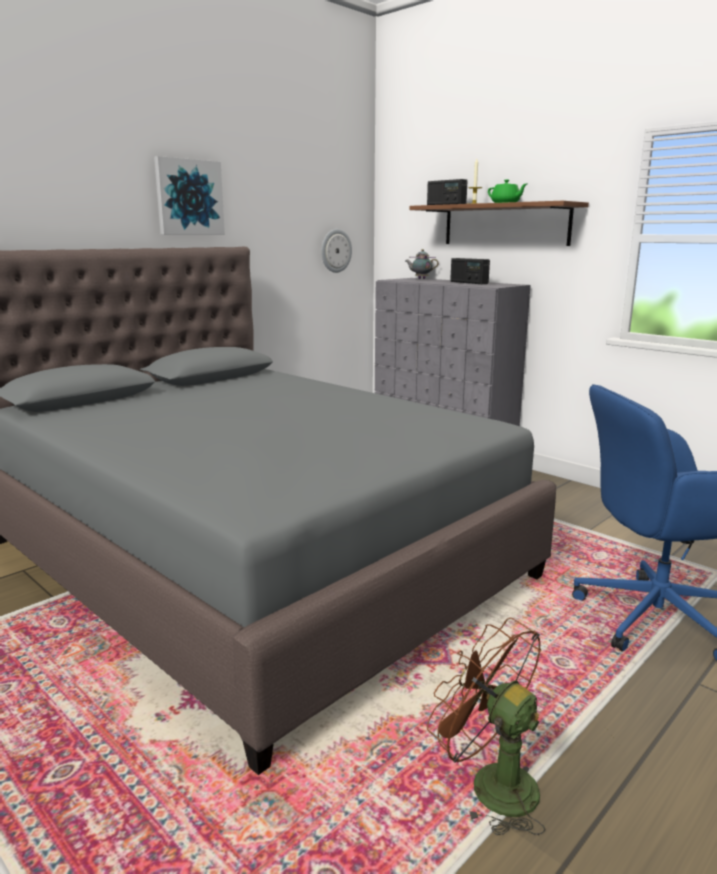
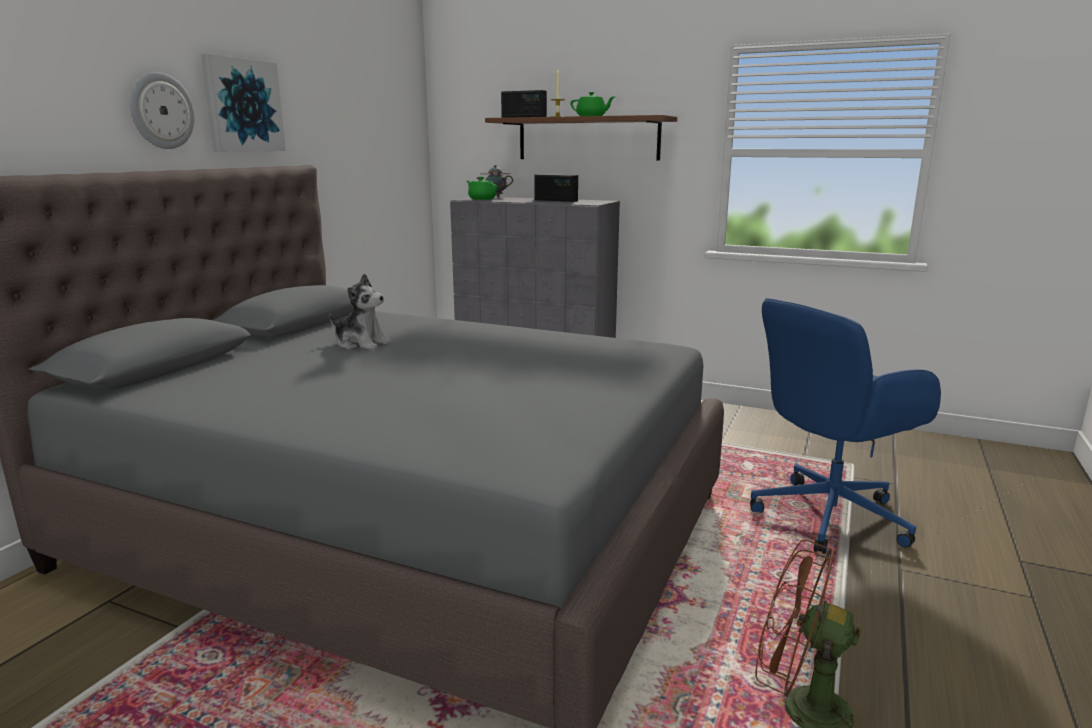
camera: 20 degrees left, 0 degrees up
(239, 397) = (361, 344): none -> plush toy
(335, 250) = (395, 168): wall clock -> wall clock (161, 111)
(404, 280) = (482, 199): none -> green teapot

